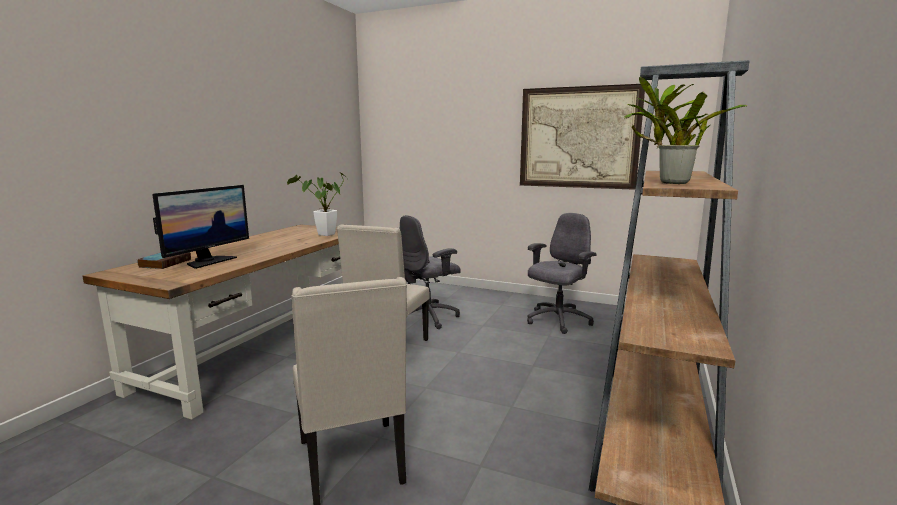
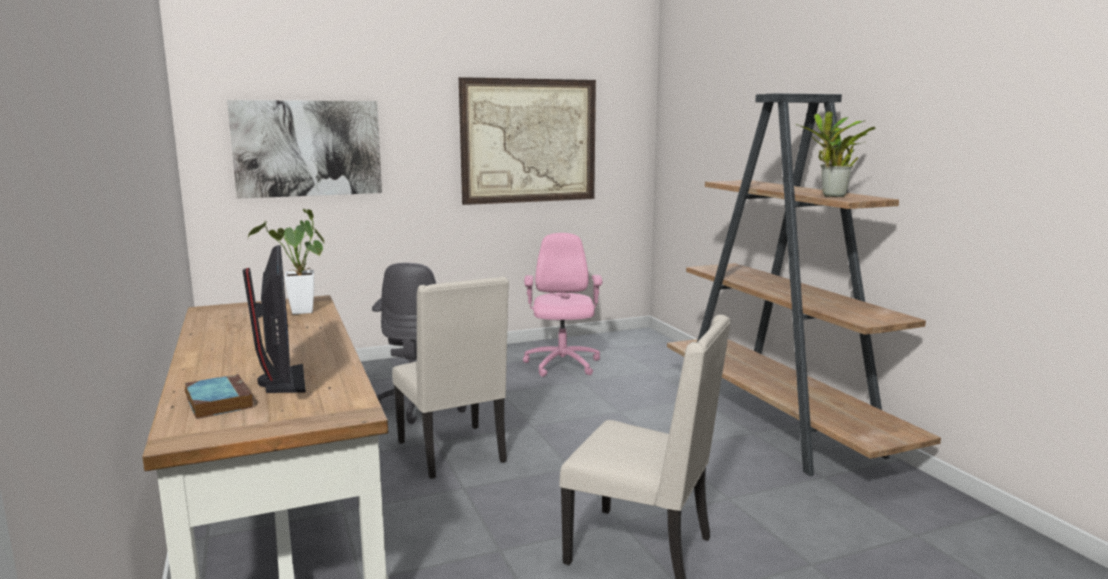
camera: 45 degrees left, 0 degrees up
(423, 141) = (308, 148): none -> picture
(557, 321) = (562, 365): grey office chair -> pink office chair

